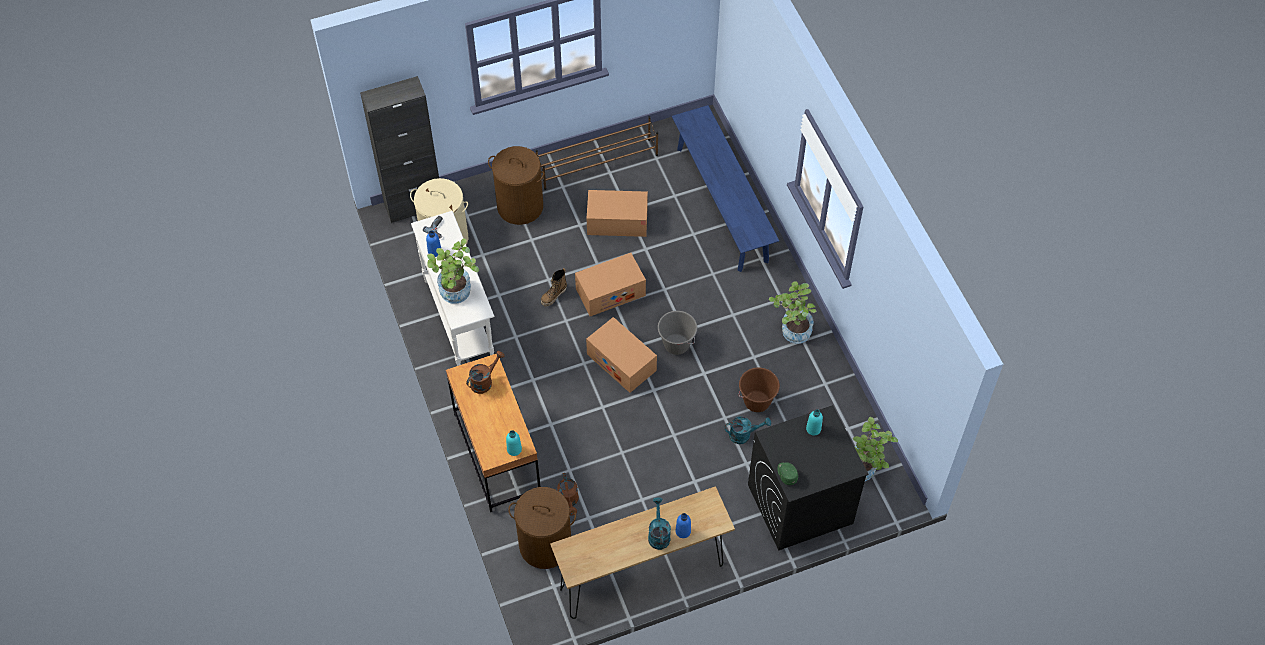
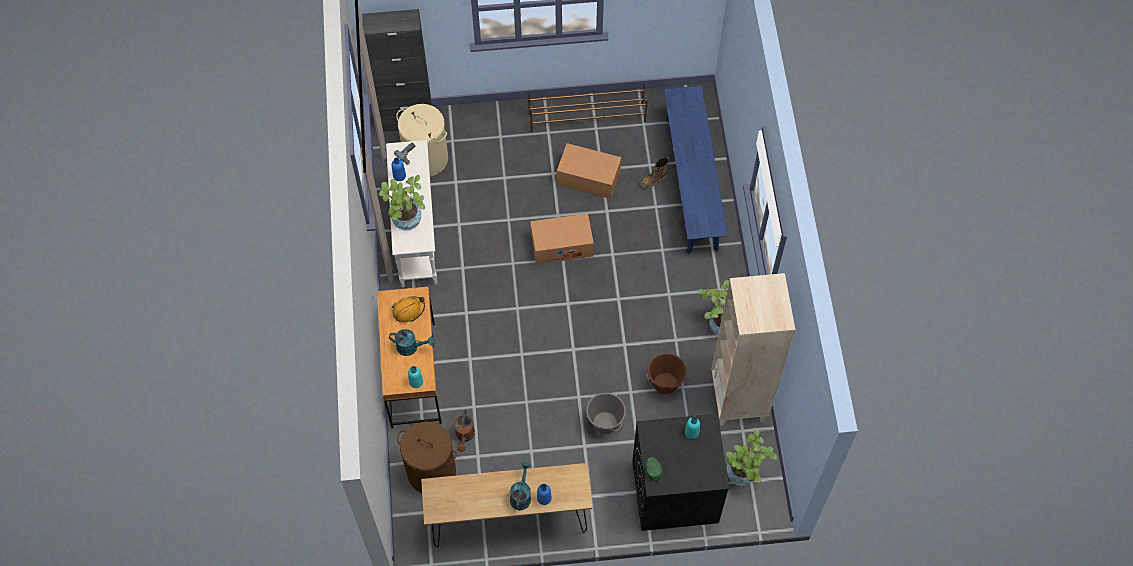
camera: 15 degrees right, 5 degrees up
(484, 381) = (408, 310): brown watering can -> orange hard hat
(520, 206) = (503, 143): brown laundry basket -> none
(554, 296) = (509, 237): boot -> boot (654, 180)
(621, 362) = (551, 315): cardboard box -> none
(676, 344) = (607, 310): grey bucket -> grey bucket (605, 423)
(744, 434) = (643, 412): turquoise watering can -> turquoise watering can (411, 347)
(834, 400) = (738, 399): none -> beige bookcase

